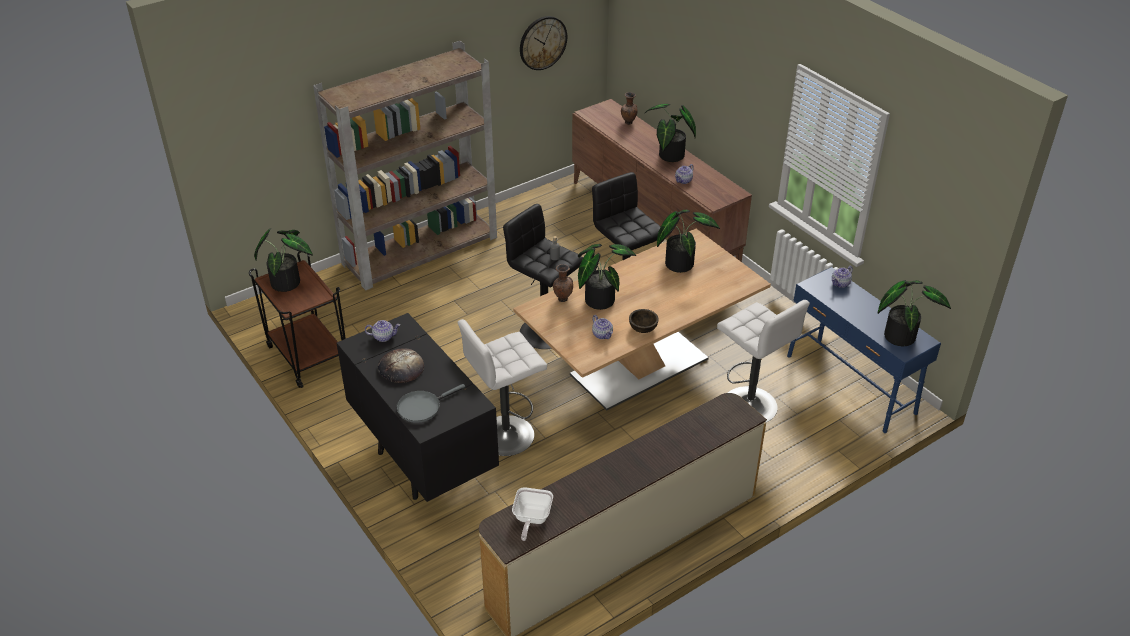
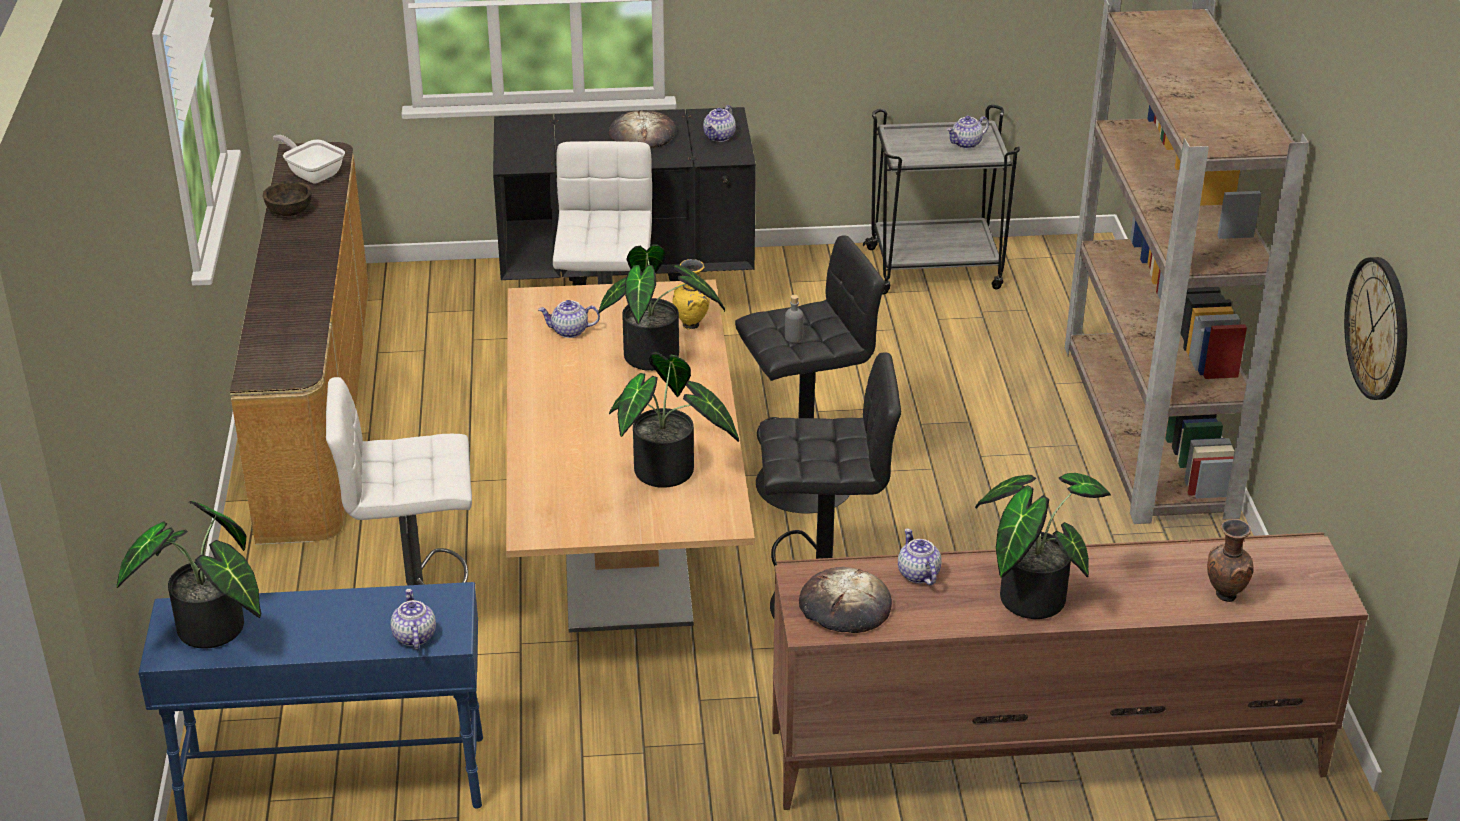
camera: 120 degrees right, 5 degrees down
(288, 281) = (966, 144): potted plant -> teapot
(308, 355) = (935, 268): brown cart -> grey cart
(422, 407) = (553, 130): grey frying pan -> none
(562, 298) = (692, 326): brown vase -> yellow vase
(643, 328) = (543, 371): brown bowl -> brown bowl (289, 212)
(718, 190) = (844, 606): none -> bread

